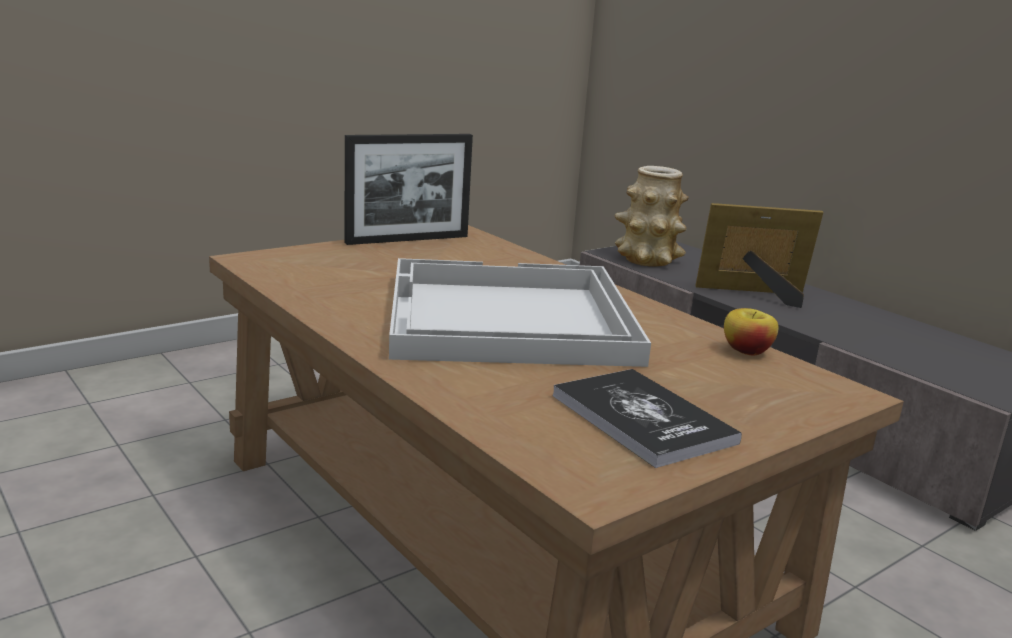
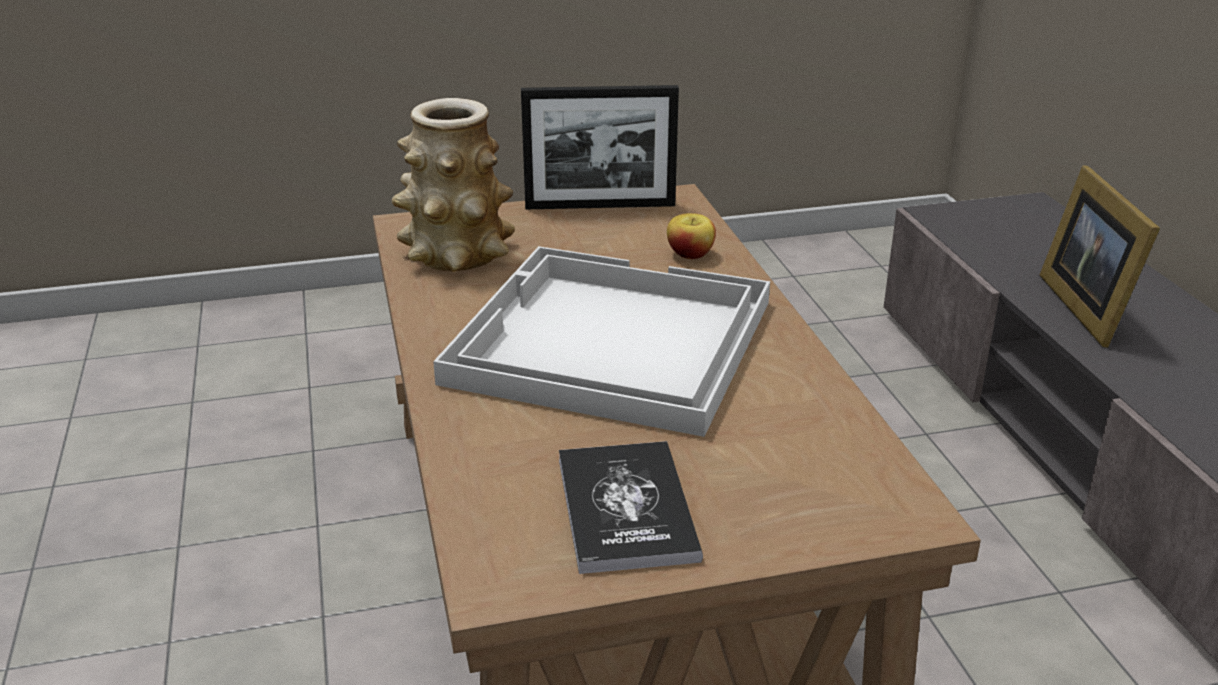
camera: 25 degrees right, 10 degrees up
(646, 260) = (978, 230): vase -> vase (456, 254)
(746, 351) = (851, 431): apple -> apple (690, 254)
(755, 295) = (1088, 306): picture frame -> picture frame turned 120 degrees counterclockwise

